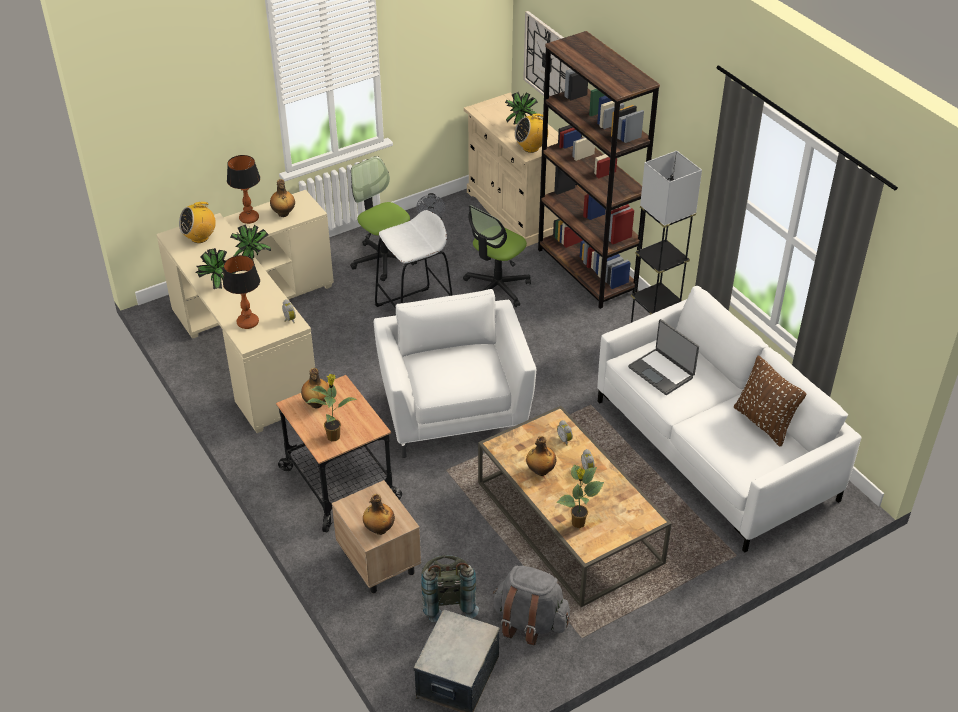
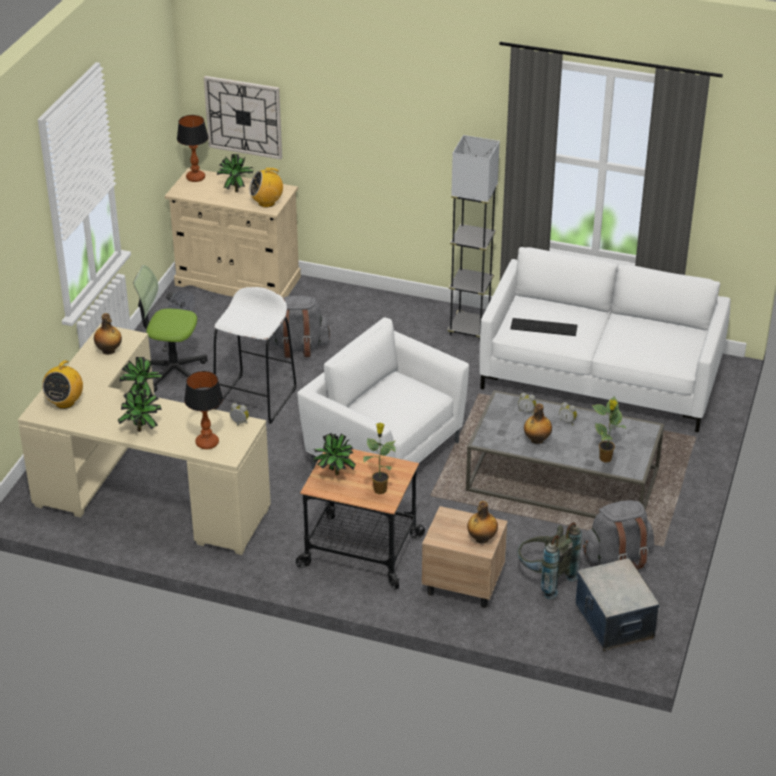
camera: 40 degrees left, 5 degrees down
(249, 218) = (82, 369): table lamp -> table lamp (195, 178)
(316, 404) = (334, 475): bottle -> potted plant
(496, 288) = (298, 347): office chair -> grey backpack
(531, 148) = (267, 203): radio -> radio turned 45 degrees clockwise
(569, 522) = (563, 479): brown coffee table -> grey coffee table
(586, 271) = (354, 300): brown bookcase -> none
(662, 372) = (544, 327): laptop -> keyboard
(763, 423) = (651, 325): brown pillow -> none

